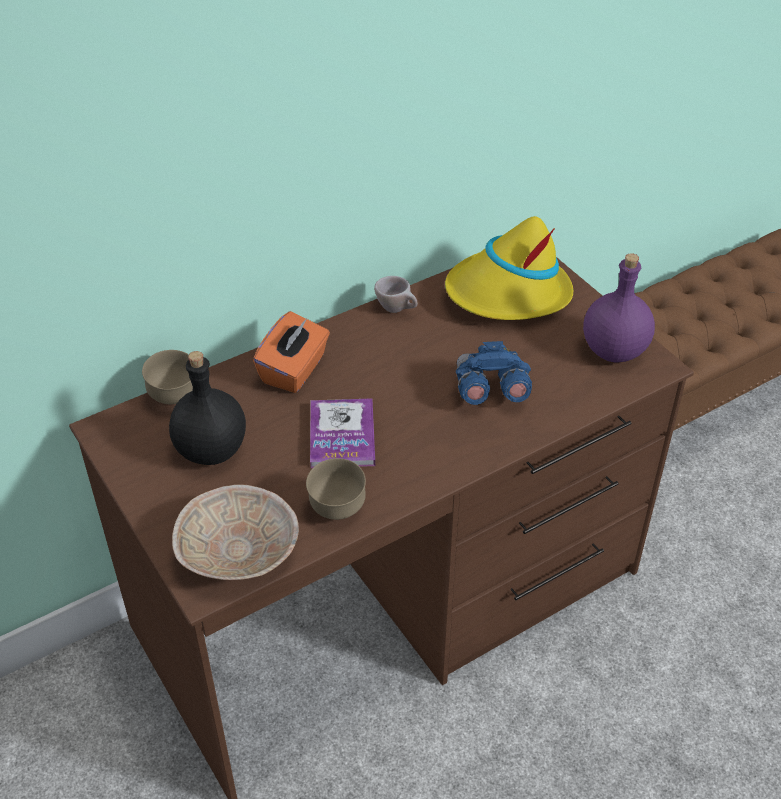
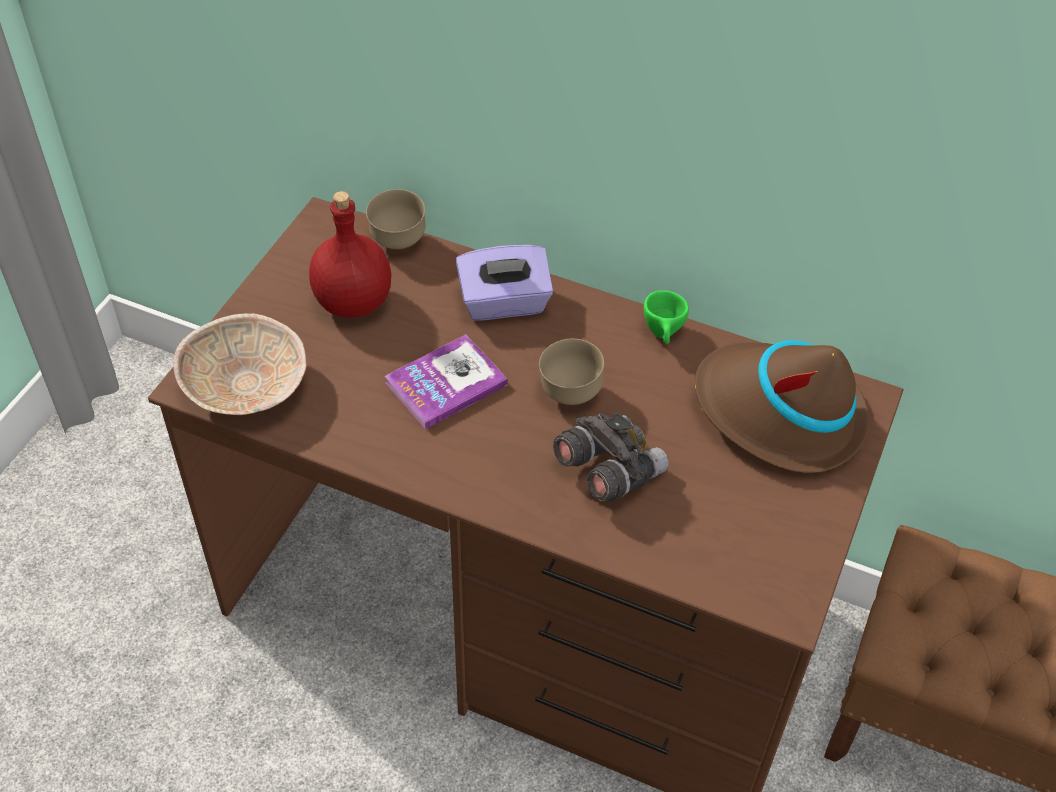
camera: 55 degrees right, 5 degrees up
(210, 449) = (353, 301): black bottle -> red bottle
(294, 370) = (504, 303): orange tissue box -> purple tissue box
(337, 510) = (346, 429): brown bowl -> brown bowl (569, 394)
(397, 309) = (664, 335): beige cup -> green cup
(489, 391) = (608, 470): blue binoculars -> grey binoculars
(508, 294) = (779, 414): yellow hat -> brown hat
(614, 351) = (774, 555): purple bottle -> none

